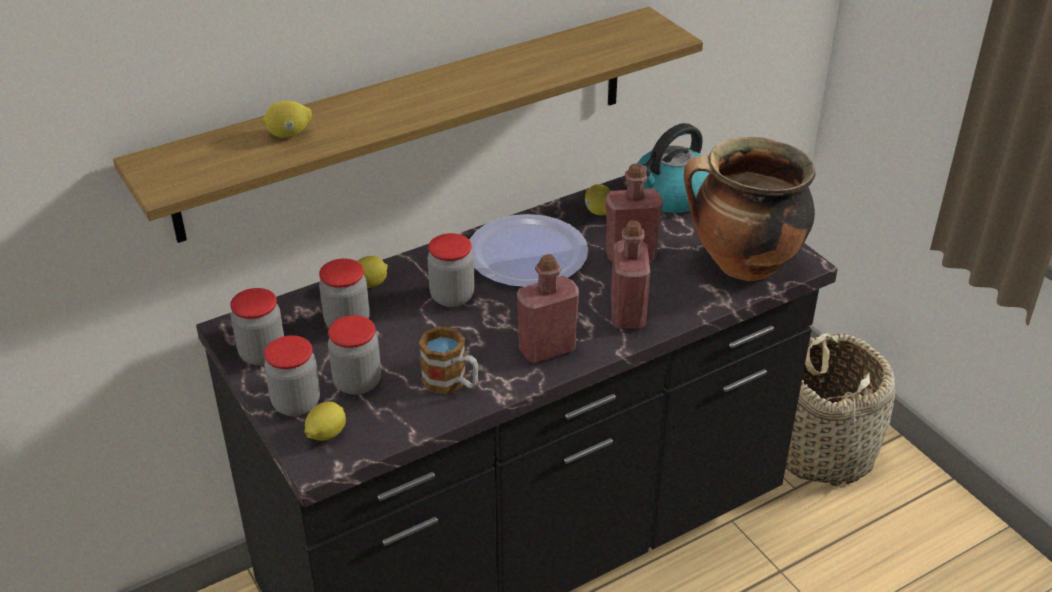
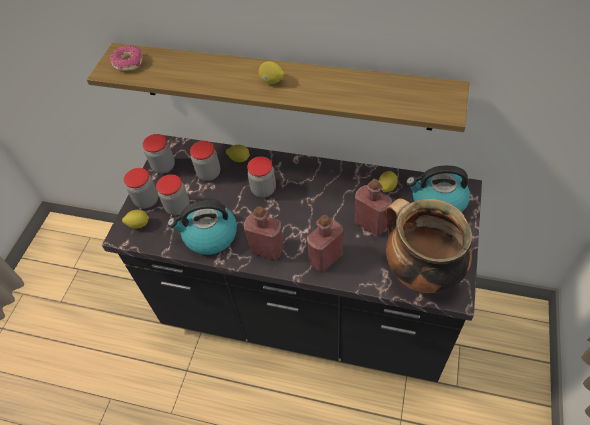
camera: 50 degrees right, 15 degrees up
(187, 165) = (128, 63): none -> donut
(289, 134) = (184, 69): lemon -> lemon (272, 81)
(452, 382) = (209, 236): mug -> kettle
(527, 253) = (323, 188): plate -> none
(819, 449) = (494, 377): basket -> none

